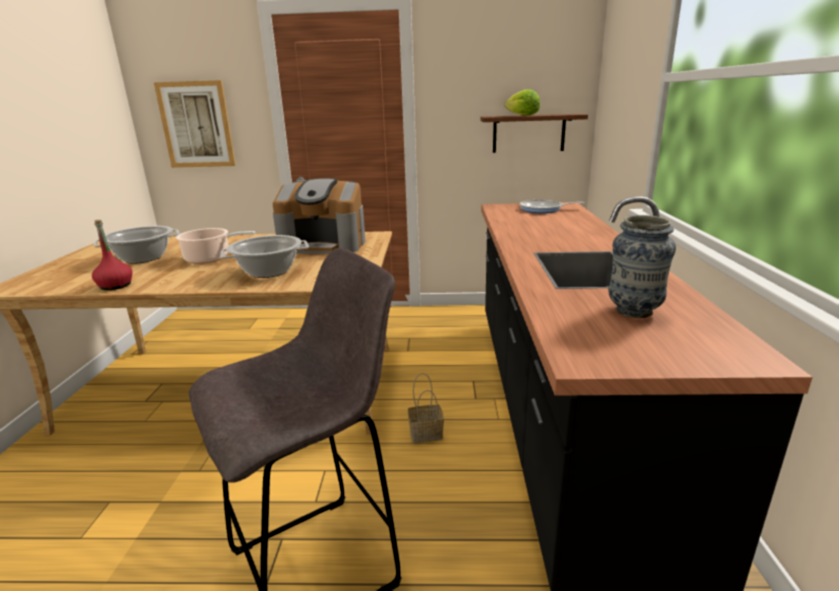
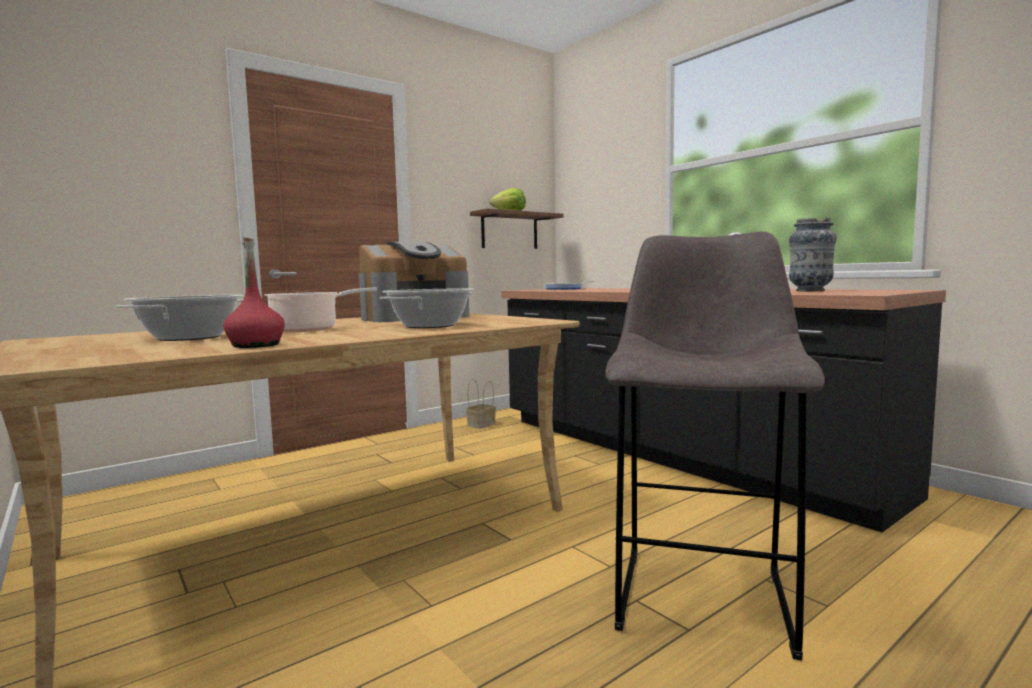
camera: 40 degrees left, 15 degrees down
(196, 125) = (110, 189): picture -> none
(425, 434) = (606, 494): basket -> basket (481, 425)

